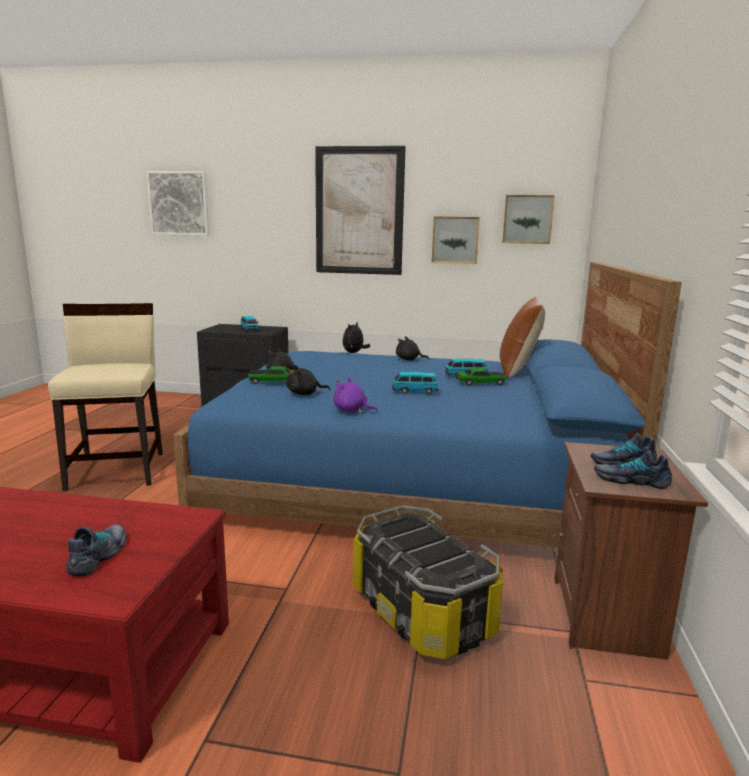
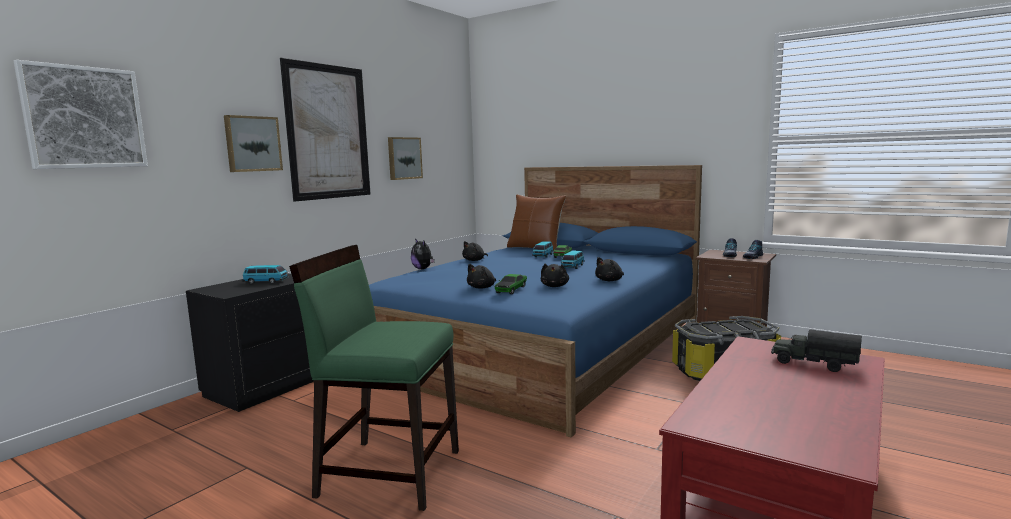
camera: 65 degrees left, 5 degrees down
(99, 555) = (813, 364): shoe -> toy truck
(118, 470) = (389, 472): beige chair -> green chair
(352, 411) = (610, 280): purple plush toy -> black plush toy
(527, 219) = (443, 139): picture -> picture (252, 144)

